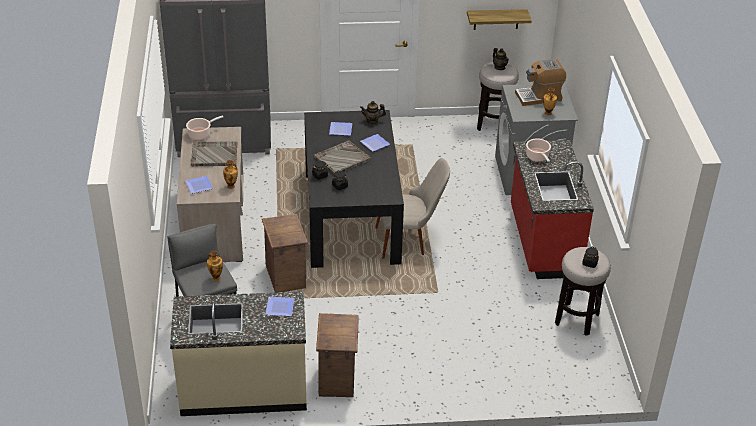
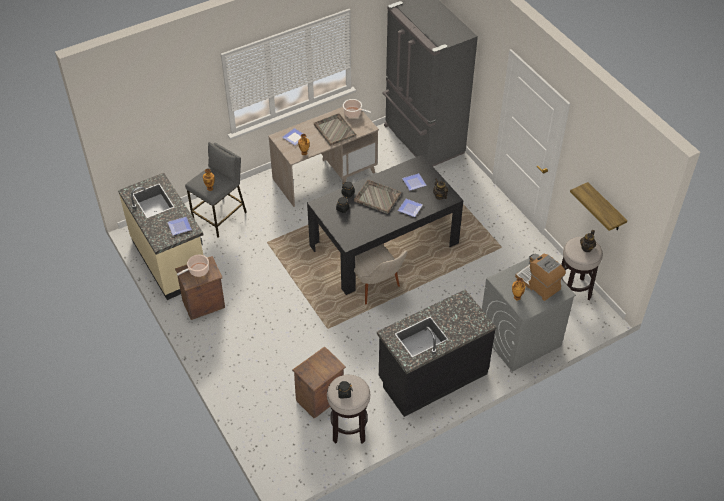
camera: 65 degrees right, 10 degrees up
(286, 276) = (292, 236): crate -> crate (320, 398)
(537, 157) = (453, 312): cooking pot -> cooking pot (198, 271)
(542, 242) = (432, 376): red counter -> black counter

